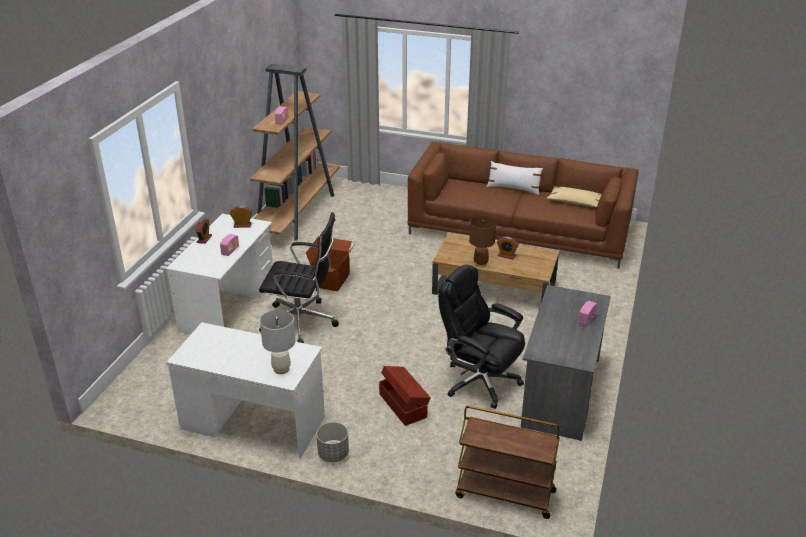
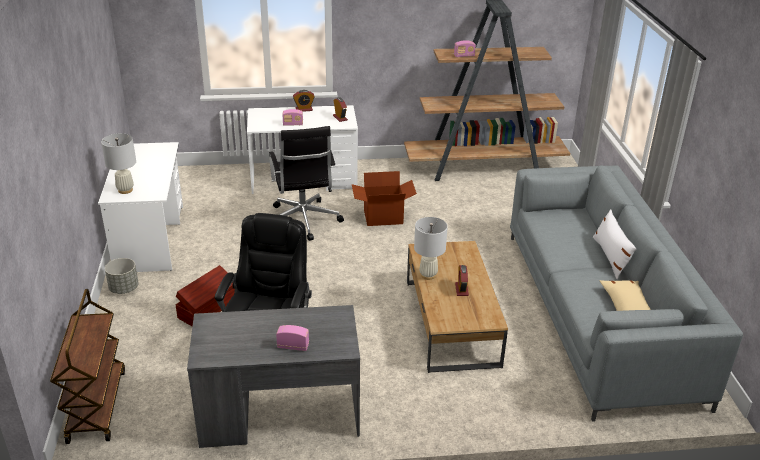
camera: 65 degrees right, 0 degrees up
(480, 264) = (428, 275): brown table lamp -> white table lamp
(519, 231) = (598, 314): brown sofa -> grey sofa

